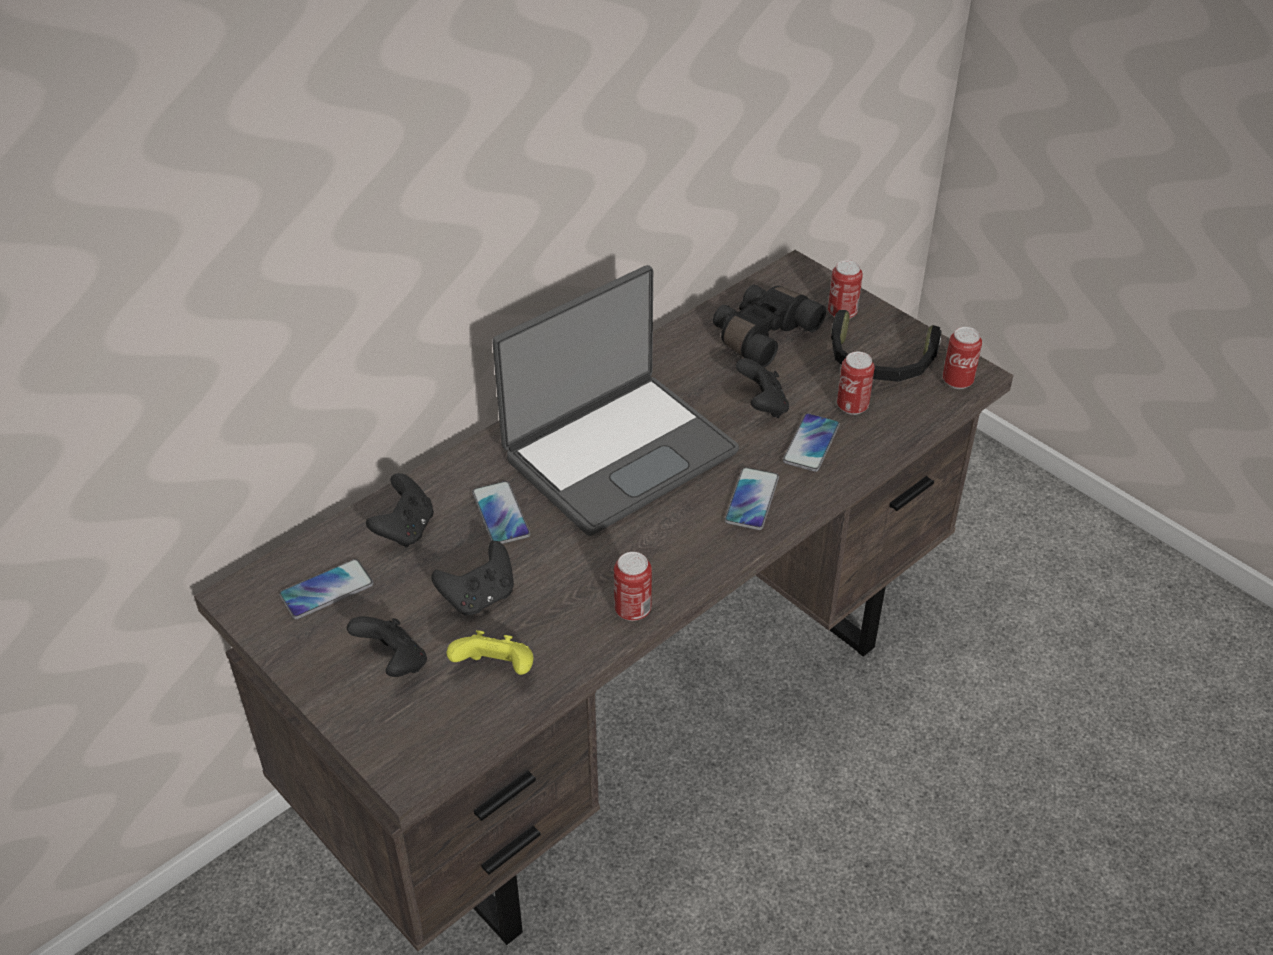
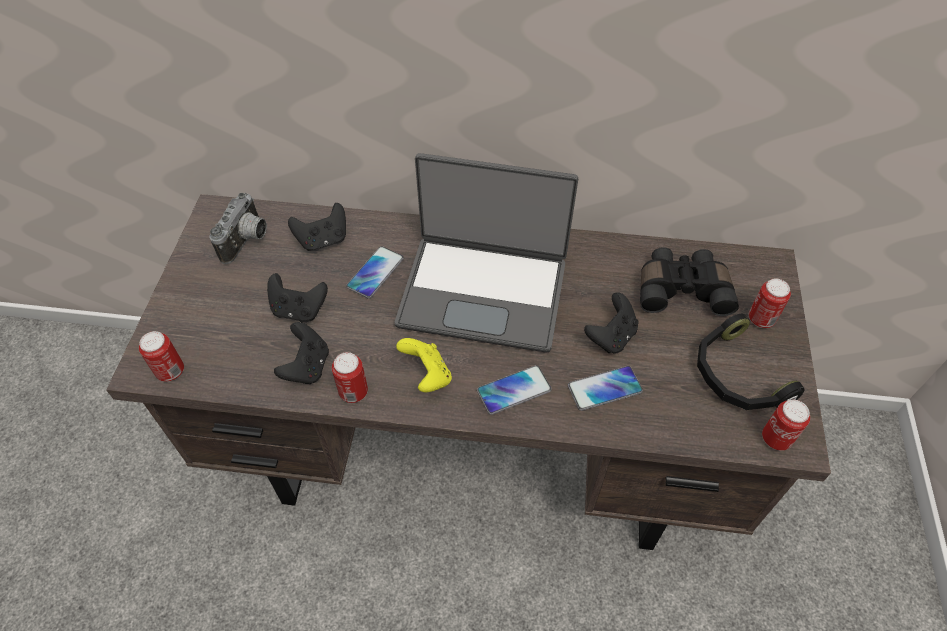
camera: 50 degrees right, 10 degrees up
(326, 590) = (247, 241): phone -> camera
(394, 663) = (217, 307): black game controller -> black game controller (307, 366)
(496, 670) = (248, 358): yellow game controller -> yellow game controller (427, 375)
(852, 406) = (670, 389): can -> can (170, 371)

